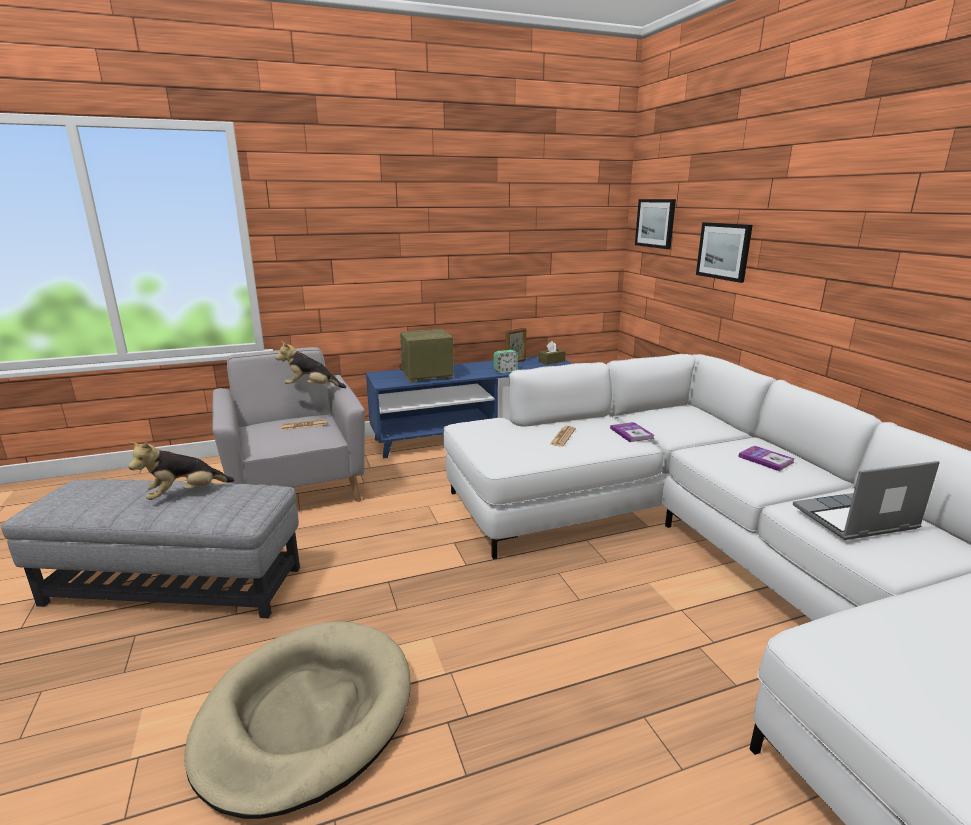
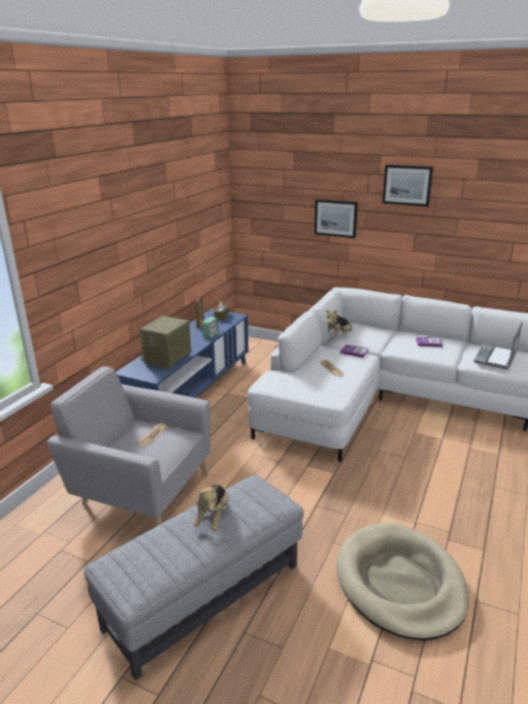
camera: 45 degrees left, 5 degrees up
(311, 388) = (131, 403): plush toy -> plush toy (337, 337)
(655, 223) = (265, 197): picture -> picture (407, 185)

